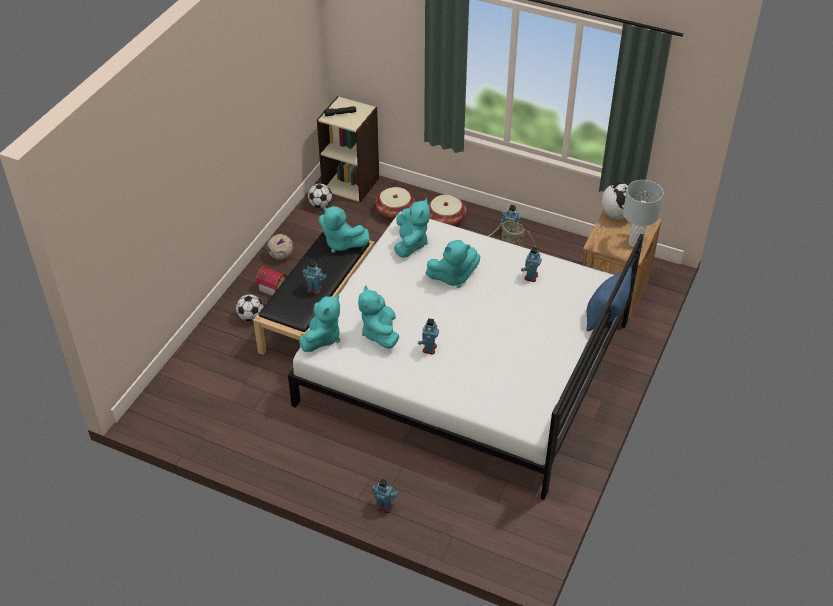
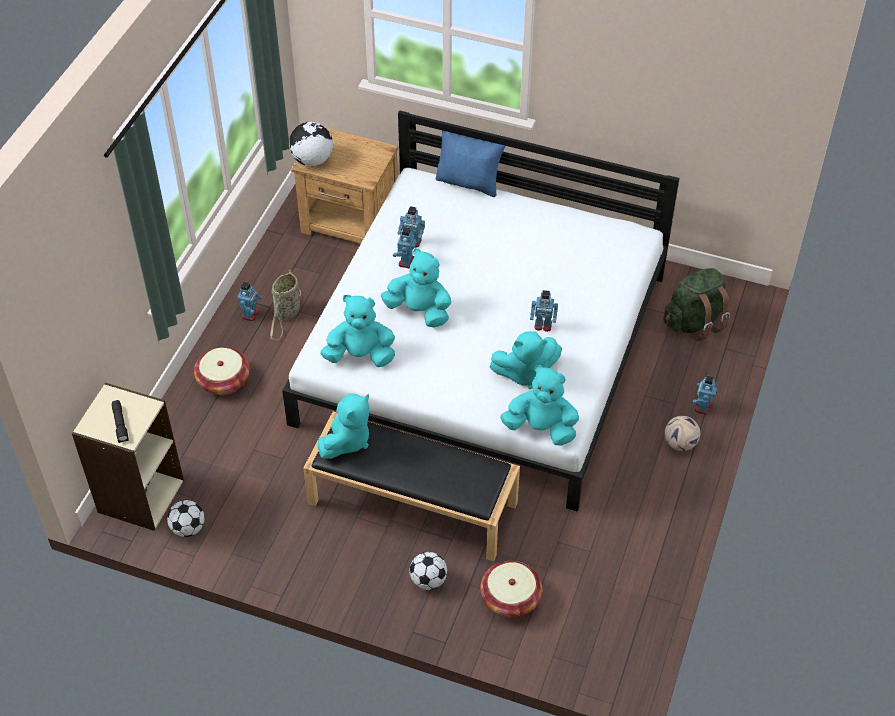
camera: 95 degrees left, 5 degrees up
(273, 286) = (366, 563): toy house -> none
(280, 256) = (302, 563): football -> football (680, 444)
(315, 289) = (440, 458): toy robot -> toy robot (406, 262)
(395, 211) = (205, 437): basket -> basket (510, 598)
(453, 277) = (419, 311): turquoise plush toy -> turquoise plush toy turned 45 degrees counterclockwise
(487, 517) = (694, 322): none -> green backpack
(635, 243) = (361, 147): grey table lamp -> none

